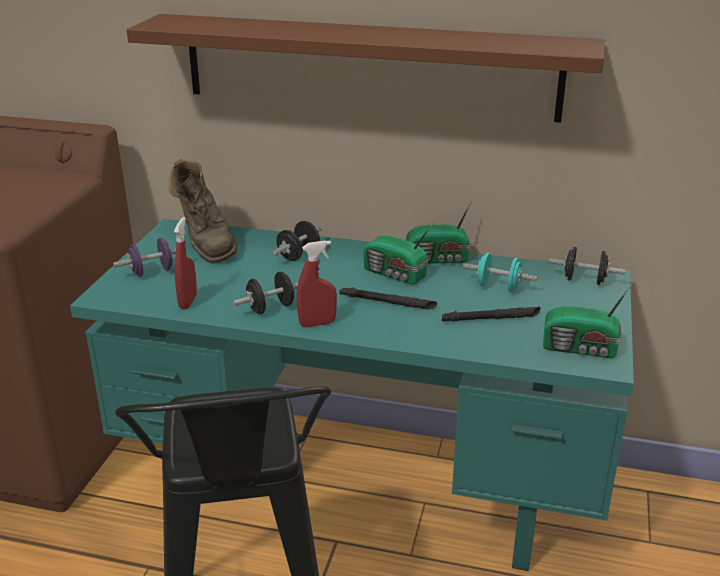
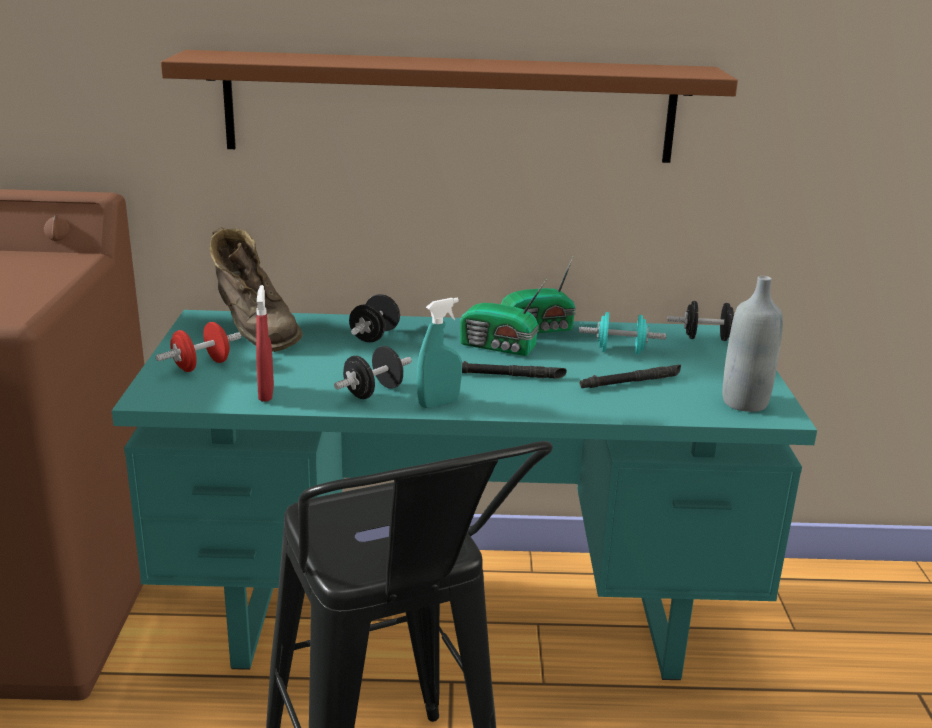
camera: 15 degrees left, 5 degrees down
(152, 272) = (201, 366): purple dumbbell -> red dumbbell
(317, 324) = (439, 403): red spray bottle -> turquoise spray bottle
(581, 349) = (744, 402): radio -> grey bottle

